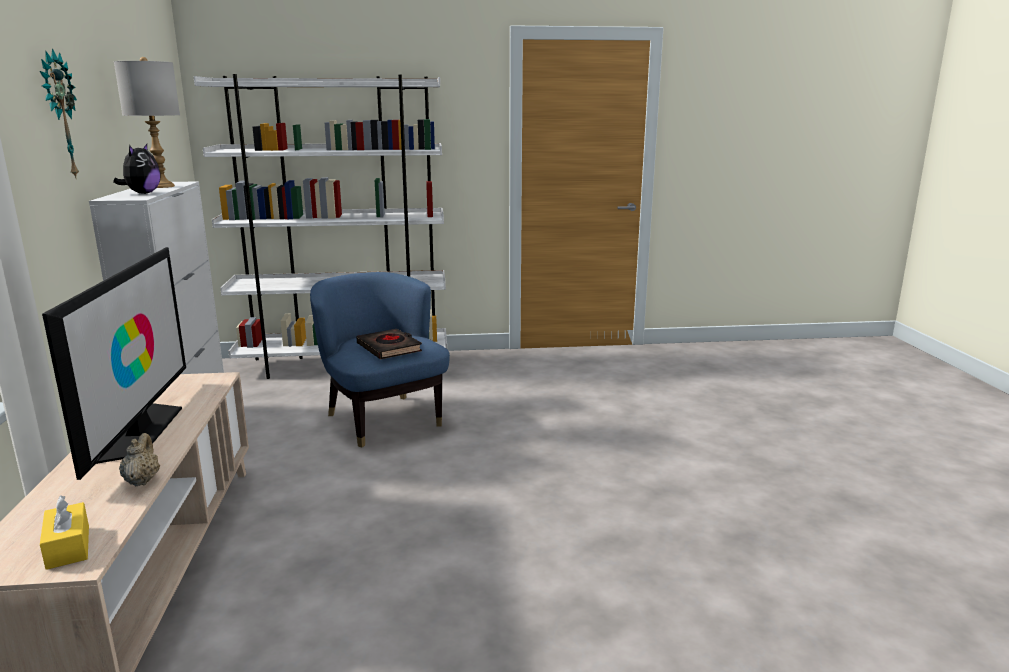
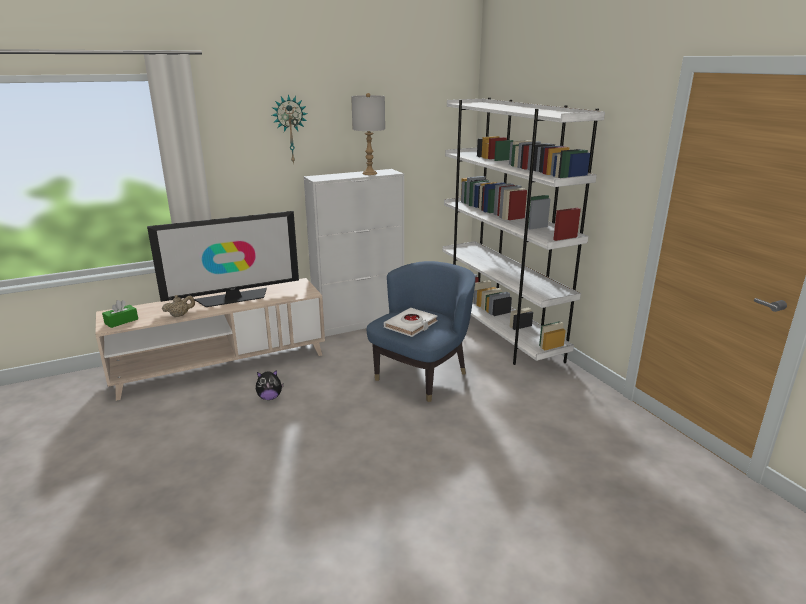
camera: 70 degrees right, 5 degrees up
(68, 547) = (121, 321): yellow tissue box -> green tissue box
(142, 193) = (336, 176): plush toy -> plush toy (270, 397)
(389, 348) = (411, 325): black book -> white book

